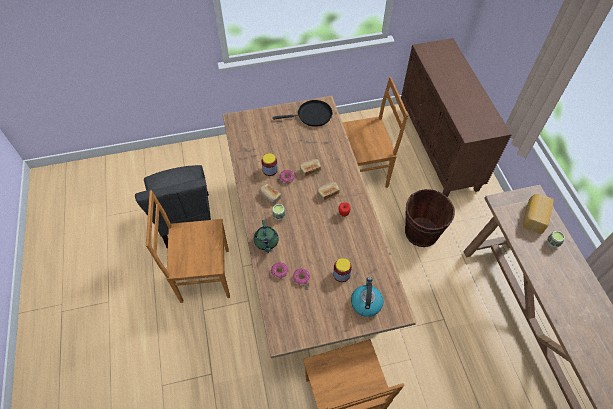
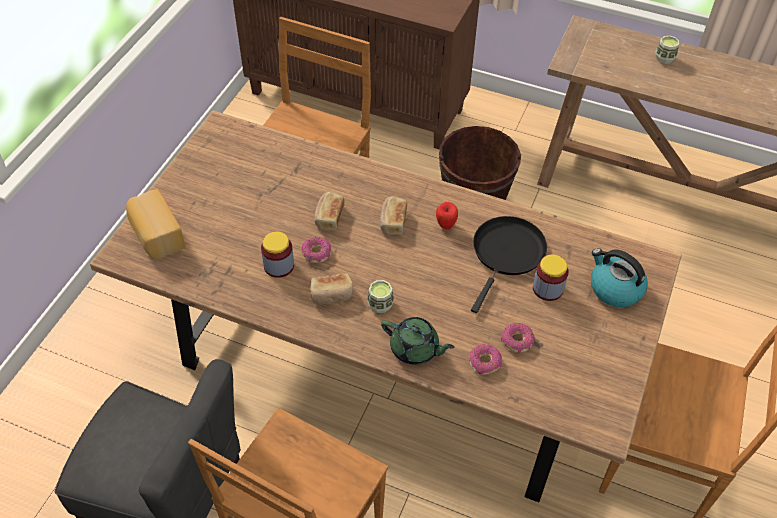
camera: 55 degrees left, 5 degrees down
(312, 115) = (226, 154): black frying pan -> black frying pan (507, 254)
(533, 217) = (616, 50): bread -> bread (156, 235)

